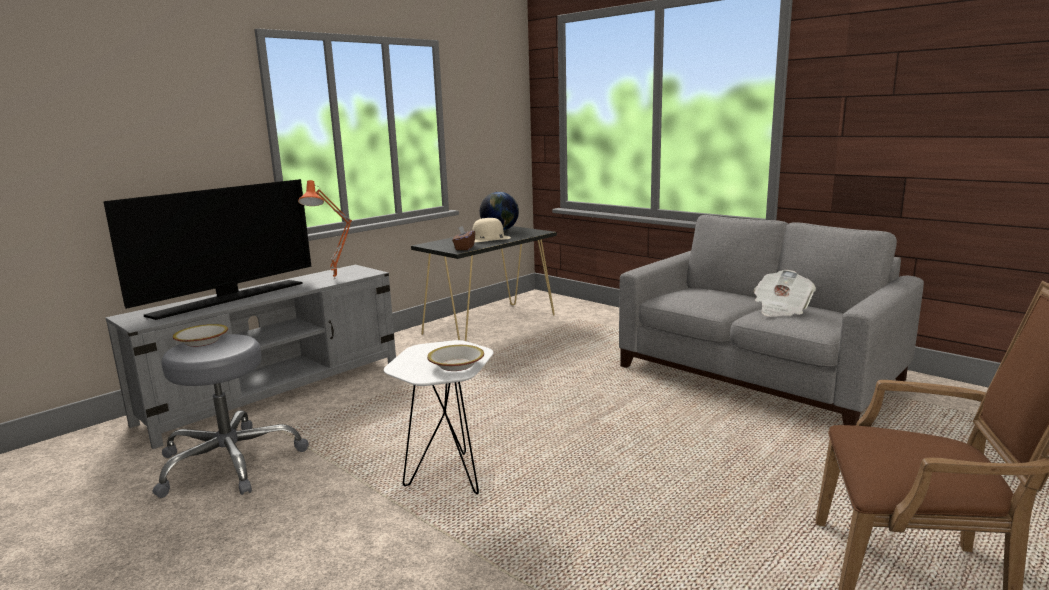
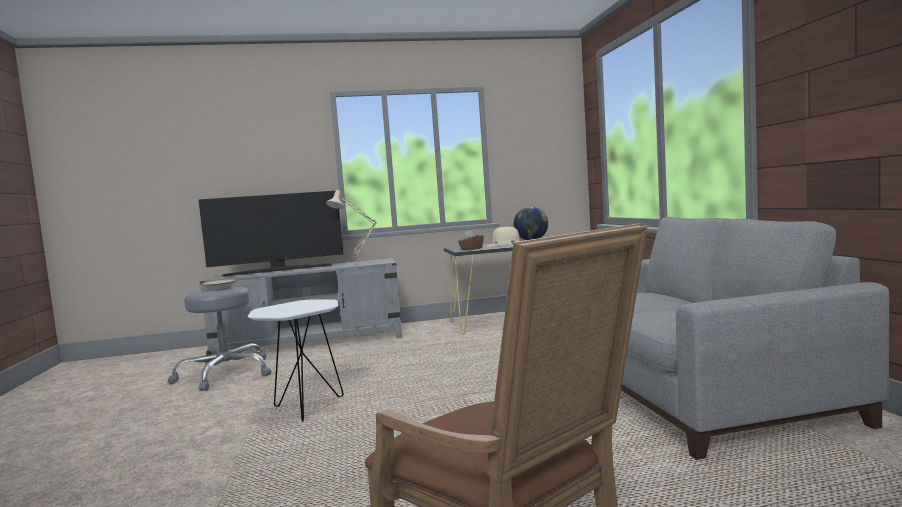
camera: 35 degrees right, 10 degrees down
(336, 279) = (357, 264): orange table lamp -> beige table lamp
(456, 365) = (292, 311): bowl -> none
(781, 309) = (670, 309): newspaper -> none

